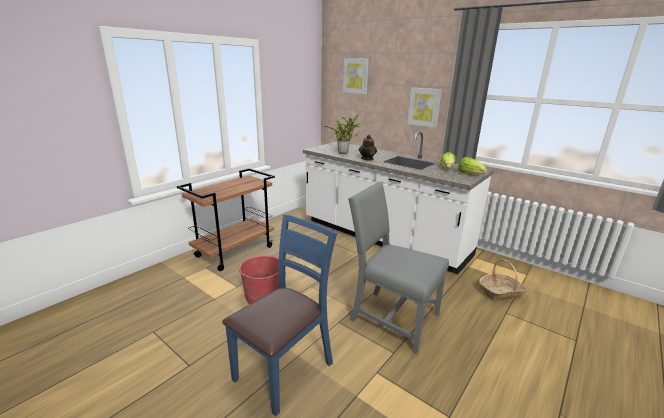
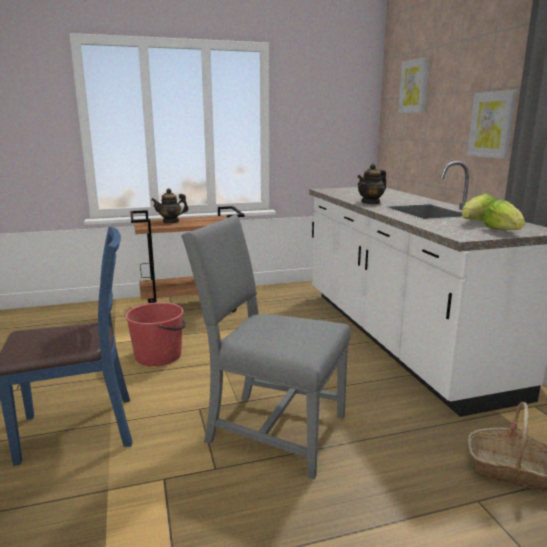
camera: 35 degrees right, 5 degrees down
(216, 189) = (171, 221): none -> teapot
(344, 152) = (356, 195): potted plant -> none
(391, 317) = (271, 429): grey chair -> grey chair turned 45 degrees counterclockwise

